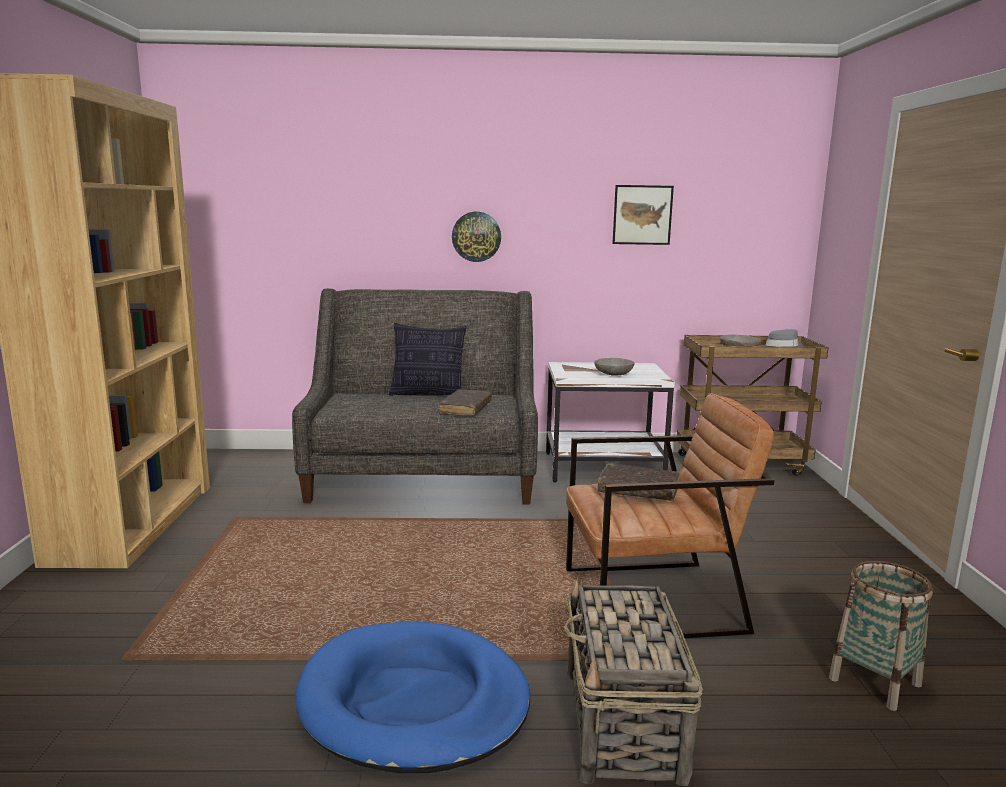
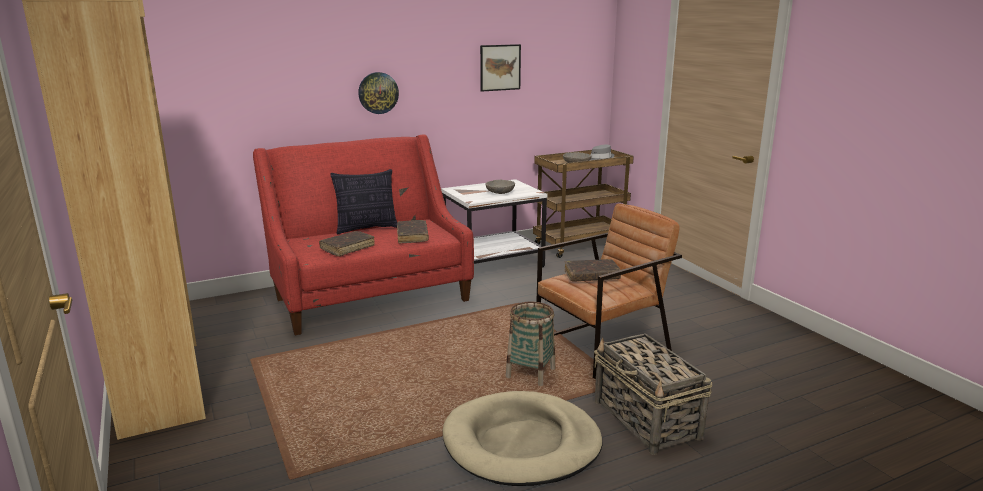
camera: 25 degrees left, 5 degrees up
(379, 410) = (347, 248): none -> brown book
(413, 702) = (521, 443): blue dog bed -> beige dog bed
(423, 477) = (369, 296): grey sofa -> red sofa
(874, 681) = (746, 361): basket -> basket (530, 373)

